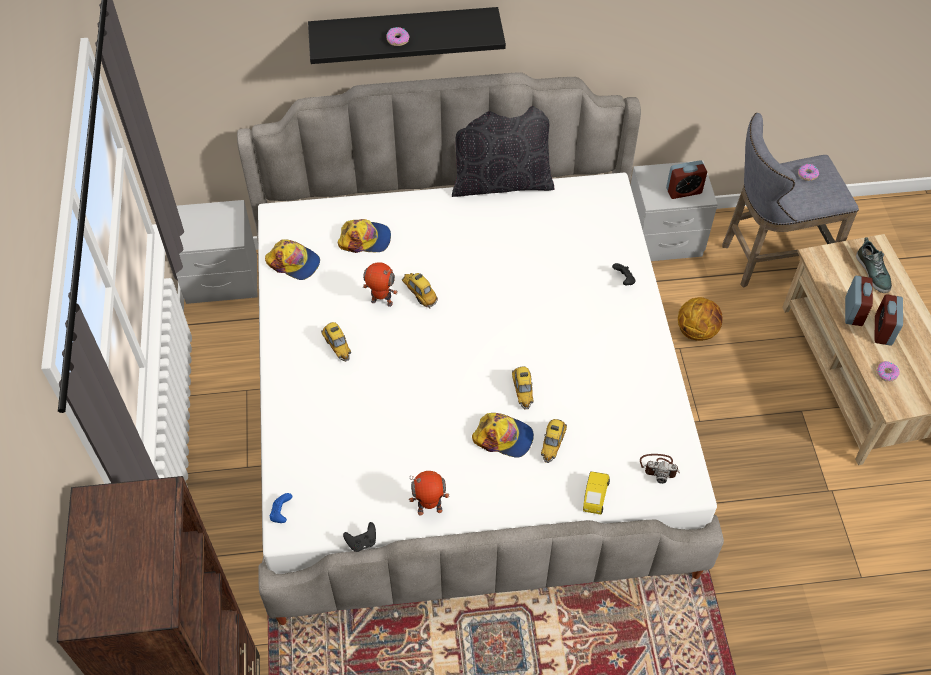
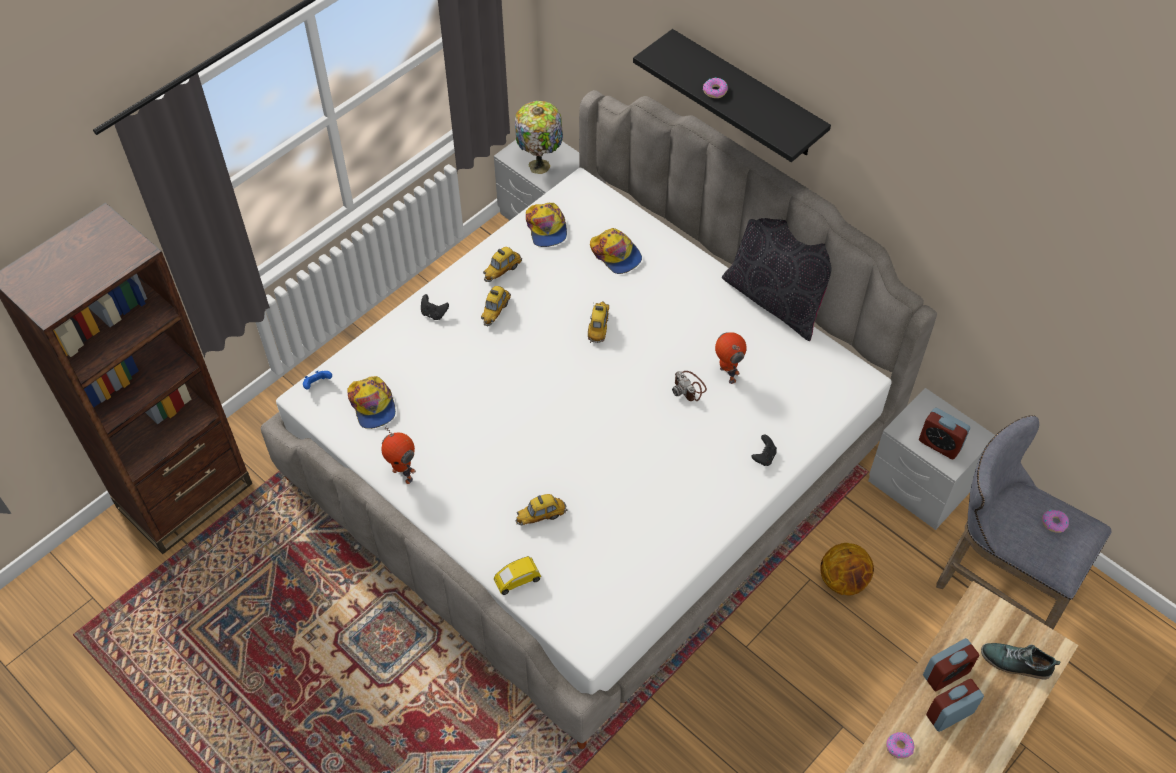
camera: 50 degrees right, 0 degrees up
(213, 231) = (540, 165): none -> table lamp
(362, 542) = (334, 450): black game controller -> black game controller (434, 313)
(381, 303) = (564, 309): toy robot -> toy robot (726, 375)
(503, 437) = (515, 478): cap -> cap (372, 405)
(522, 391) = (573, 461): toy car -> toy car (502, 271)
(659, 467) = (589, 610): camera -> camera (689, 387)
(873, 272) = (1015, 663): shoe -> shoe turned 75 degrees clockwise

